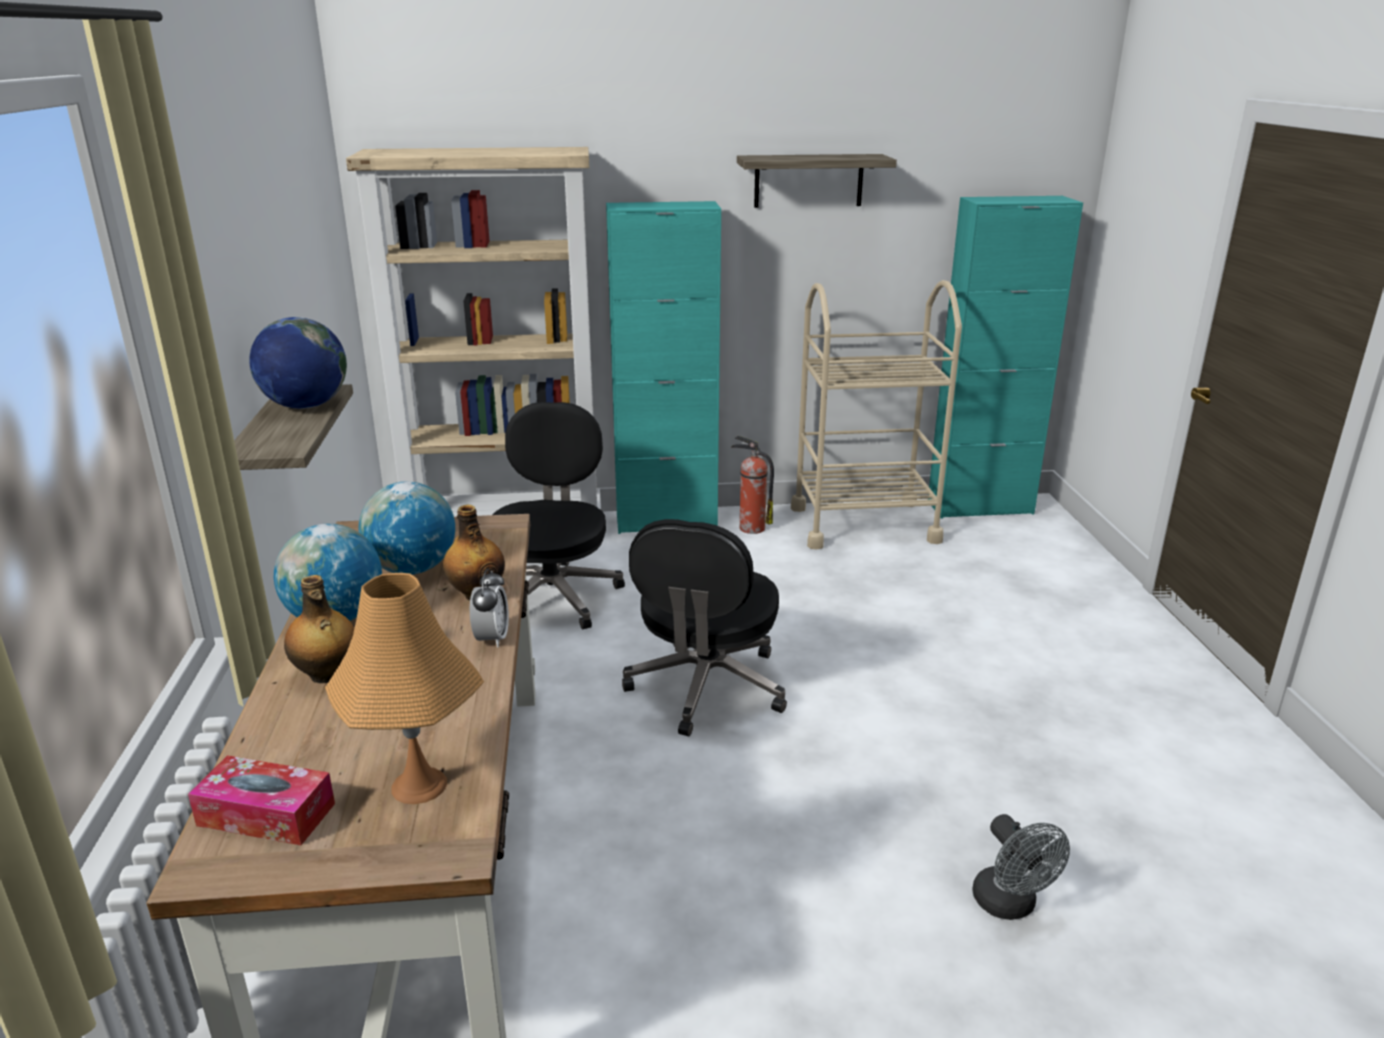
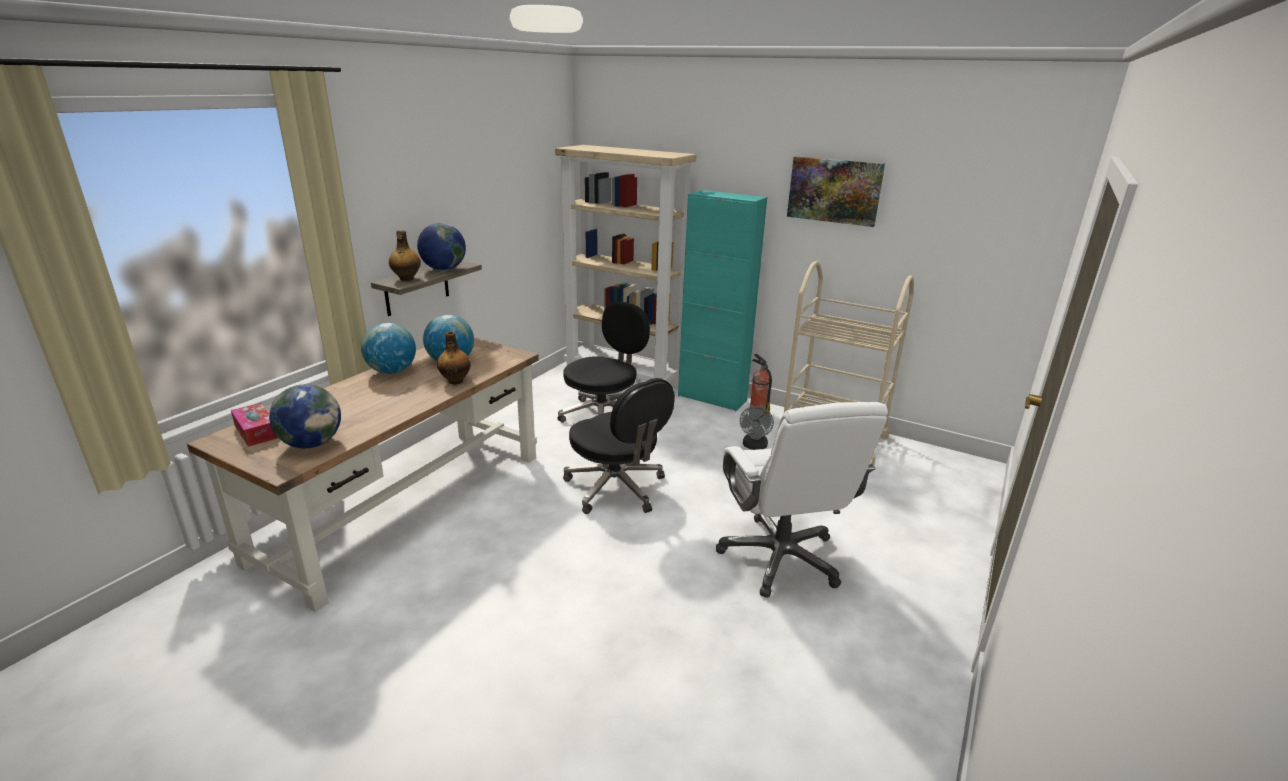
camera: 35 degrees right, 0 degrees up
(326, 675) = (353, 391): bottle -> bottle (406, 279)
(419, 785) = (312, 444): orange table lamp -> globe
(492, 639) = (429, 400): alarm clock -> none
(706, 688) = (617, 488): black office chair -> black office chair turned 90 degrees counterclockwise
(808, 180) = (834, 190): shelf -> picture
(980, 507) = (934, 455): turquoise cabinet -> none
(991, 686) = (780, 558): none -> white office chair
(1010, 906) = (620, 669): grey fan -> grey fan (754, 446)

